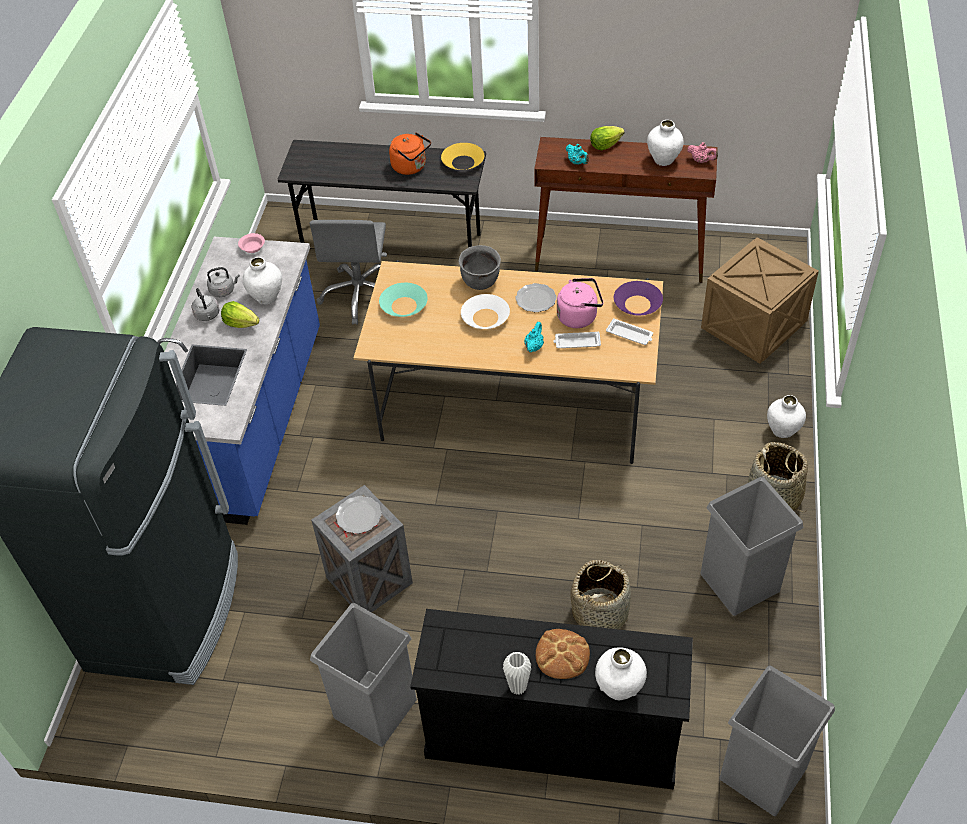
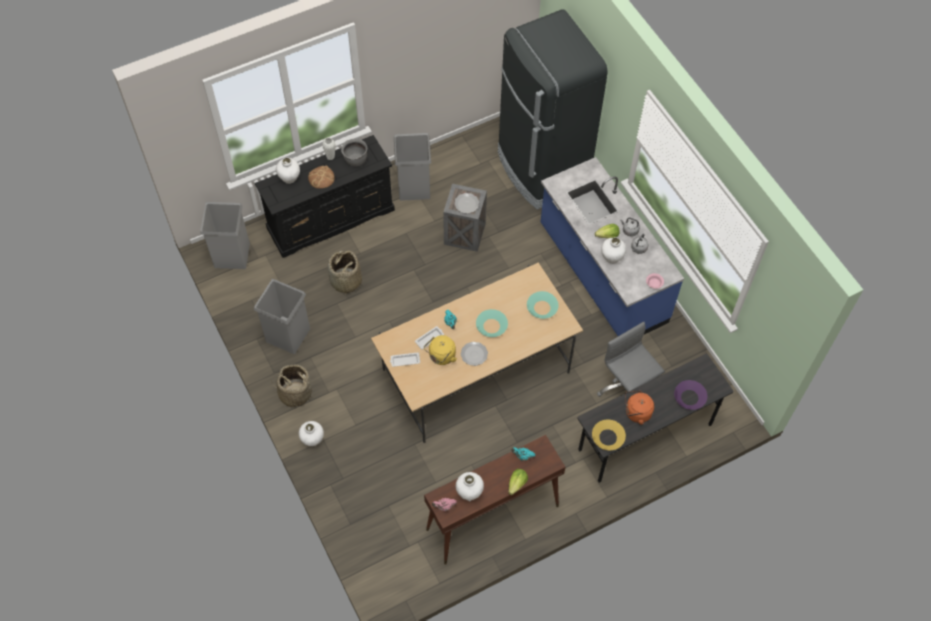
camera: 140 degrees right, 10 degrees up
(481, 282) = (514, 348): grey cooking pot -> grey cooking pot (355, 160)
(485, 317) = (491, 326): white bowl -> turquoise bowl
(579, 316) = (441, 357): pink kettle -> yellow kettle
(637, 304) = (414, 384): purple bowl -> purple bowl (689, 397)
(754, 325) = (371, 512): crate -> none

